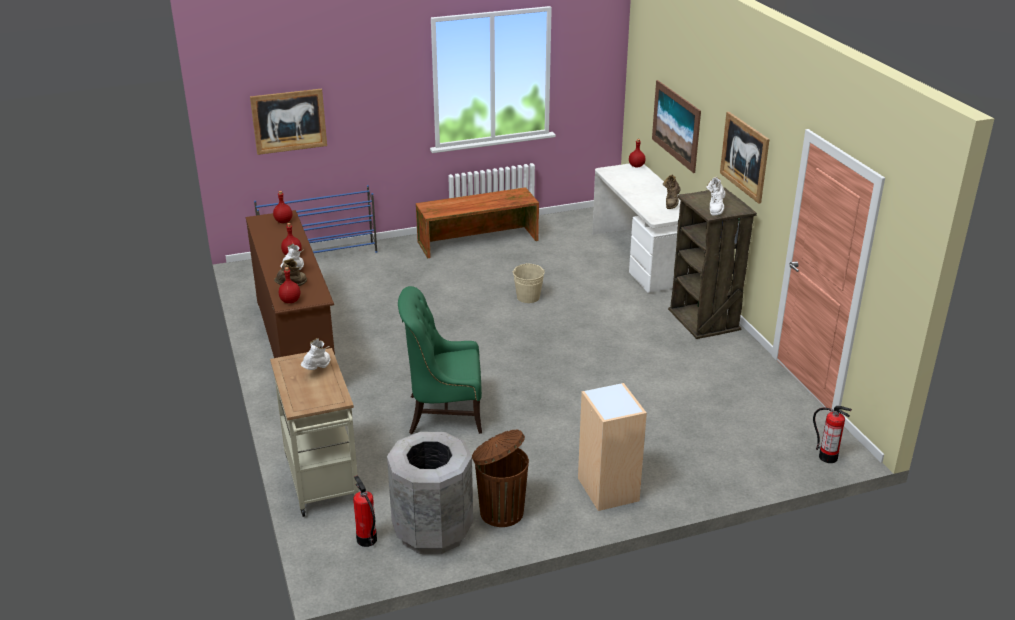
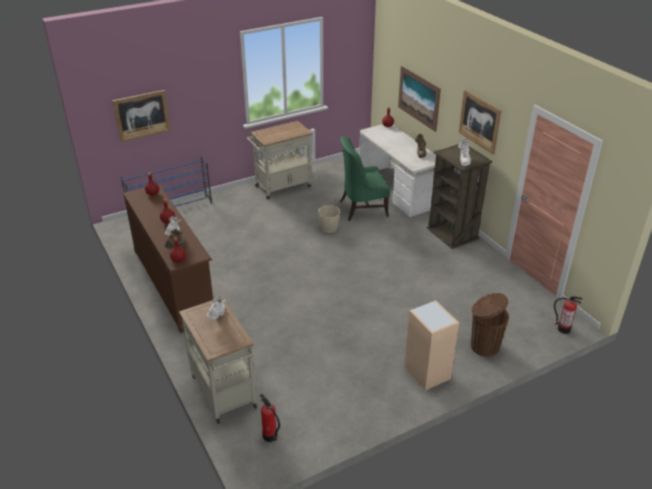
camera: 10 degrees left, 5 degrees up
(432, 531) = (315, 422): grey trash can -> none
(444, 413) = (296, 326): green chair -> green chair (362, 208)
(478, 240) = (281, 187): brown bench -> beige cart
(500, 511) = (358, 400): brown trash can -> brown trash can (483, 346)

